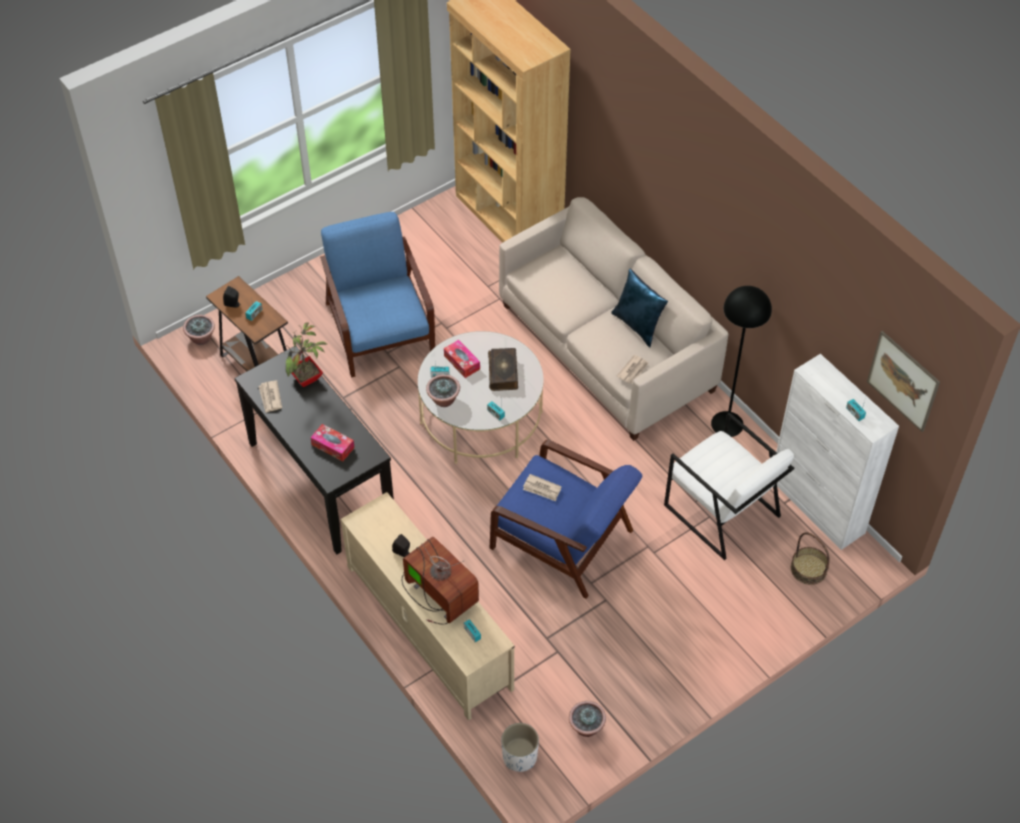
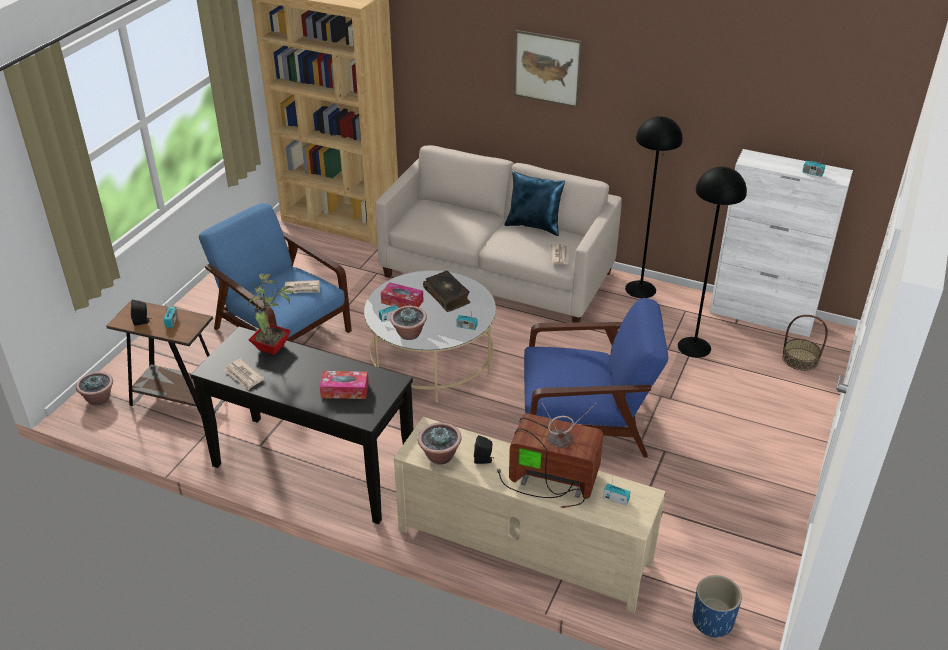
camera: 30 degrees left, 15 degrees down
(519, 757) = (712, 621): white planter -> blue planter
(542, 489) = (559, 366): newspaper -> newspaper (302, 288)
(586, 727) = (747, 563): potted plant -> potted plant (440, 456)
(721, 511) = (694, 347): white armchair -> black floor lamp
(903, 381) = (853, 117): picture -> picture (547, 68)

